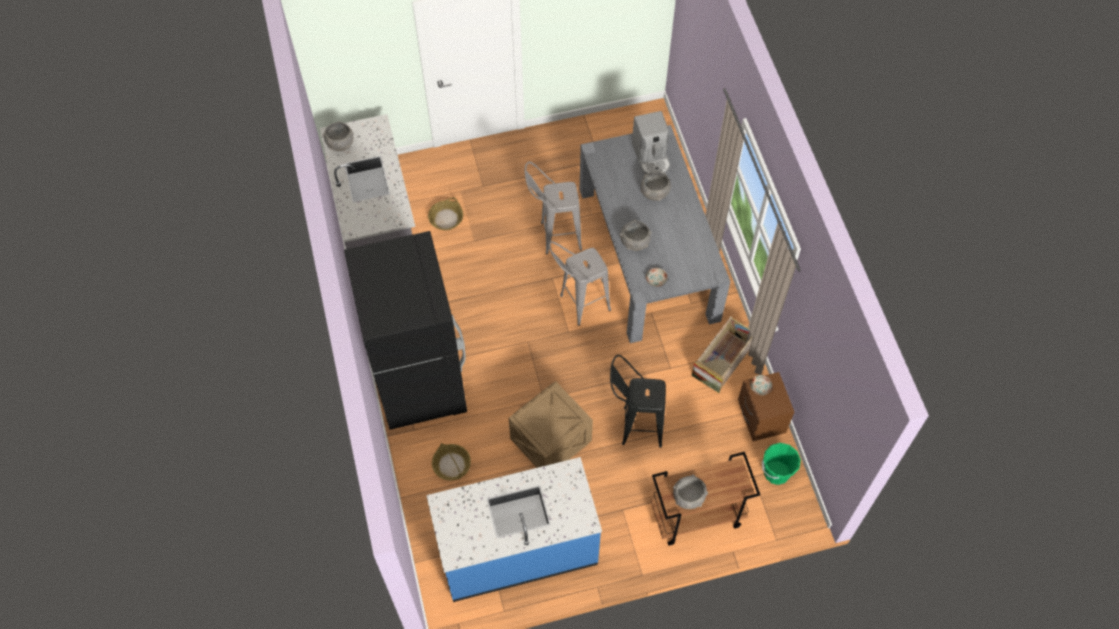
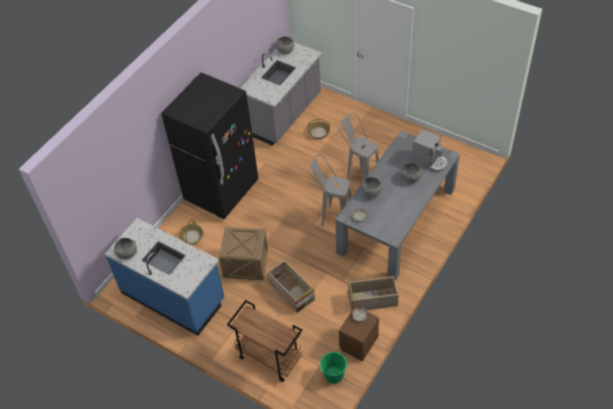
camera: 50 degrees right, 10 degrees down
(634, 426) = (291, 291): black stool -> crate
(651, 157) = (430, 161): coffee machine -> coffee machine turned 90 degrees counterclockwise
(688, 497) = (251, 327): grey bowl -> grey bowl (127, 254)

